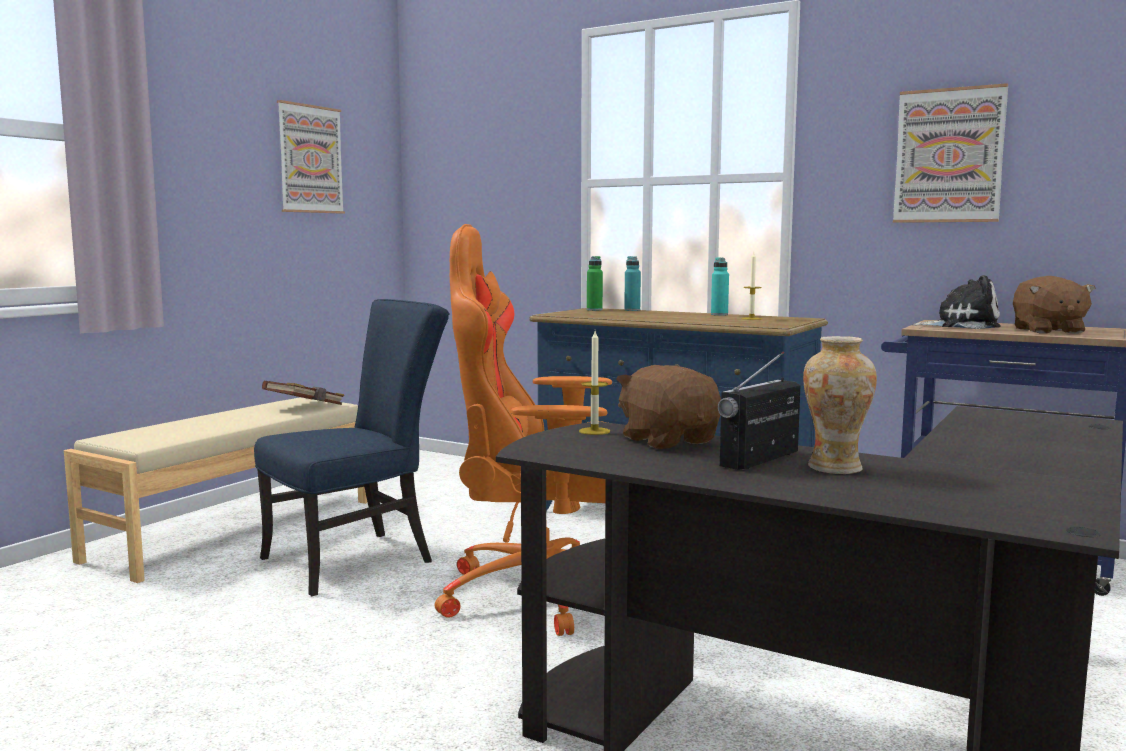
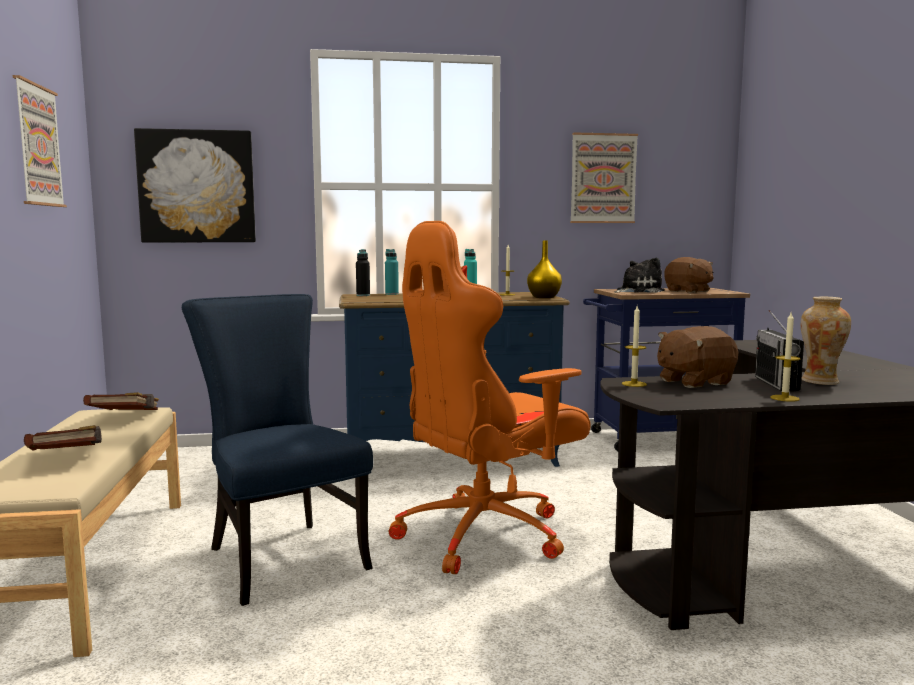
camera: 40 degrees left, 0 degrees up
(197, 427) = (66, 458): none -> brown book
(358, 558) = (281, 555): blue chair -> blue chair turned 45 degrees counterclockwise
(479, 189) = (197, 187): none -> picture
(594, 310) = (363, 295): green bottle -> black bottle
(668, 440) = (693, 382): brown plush toy -> brown plush toy turned 45 degrees counterclockwise
(684, 472) = (785, 398): none -> candle
(772, 324) = (544, 297): none -> yellow vase

